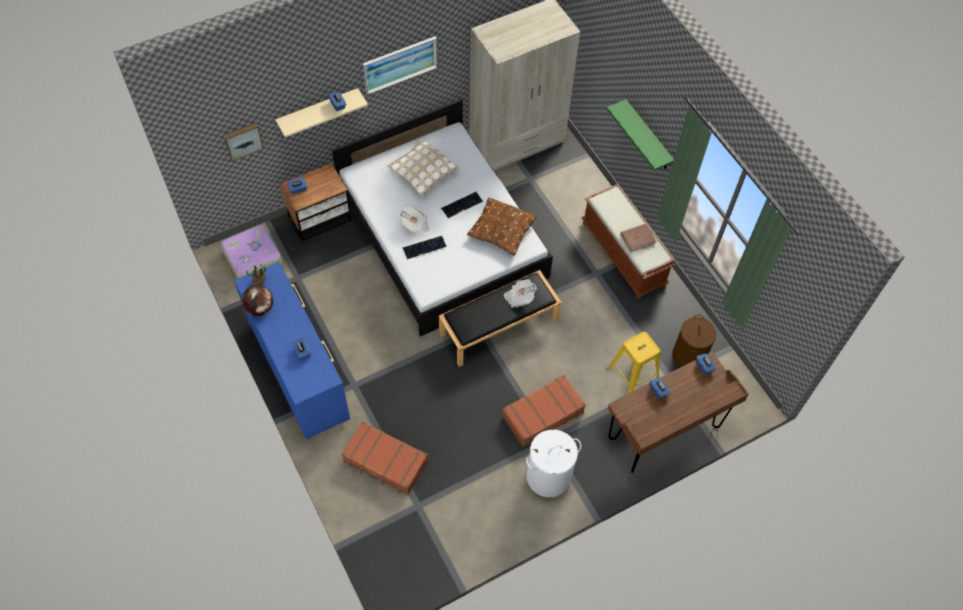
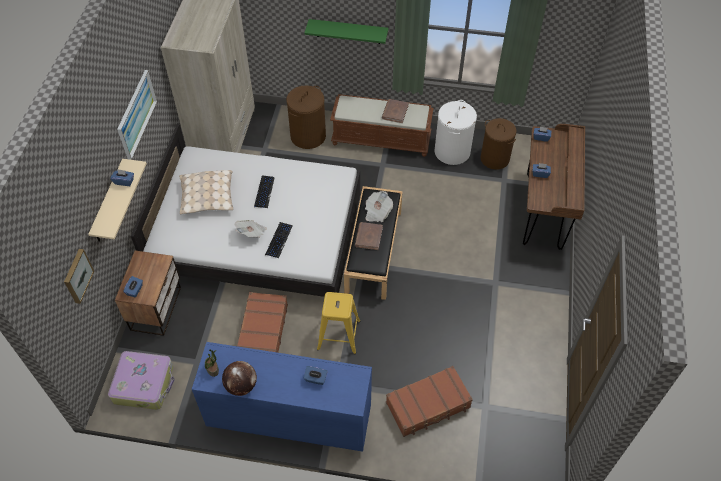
camera: 50 degrees left, 5 degrees down
(488, 308) = (368, 237): none -> brown book
(501, 231) = (312, 183): brown pillow -> none
(542, 414) = (471, 272): brown suitcase -> brown suitcase (262, 333)
(548, 476) = (525, 302): white laundry basket -> white laundry basket (452, 152)
(574, 198) = (308, 136): none -> brown laundry basket
(633, 374) = (482, 198): yellow stool -> yellow stool (338, 334)

